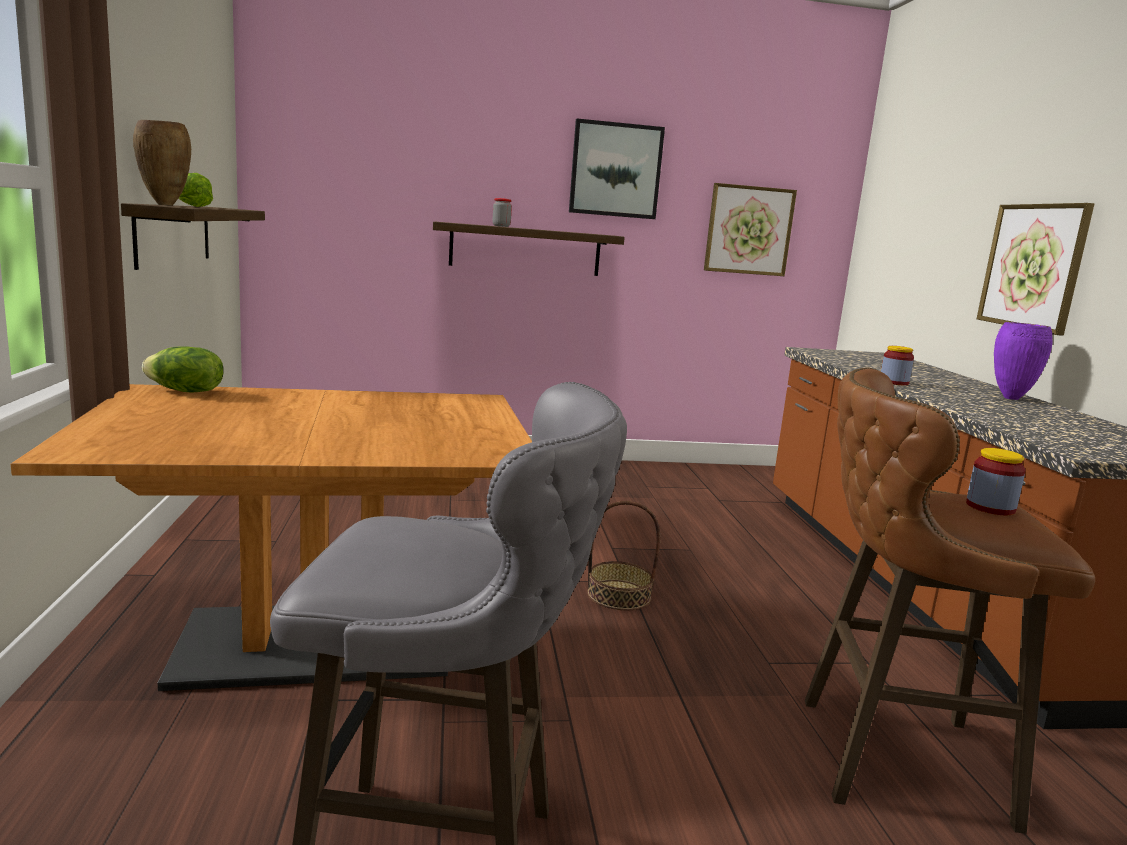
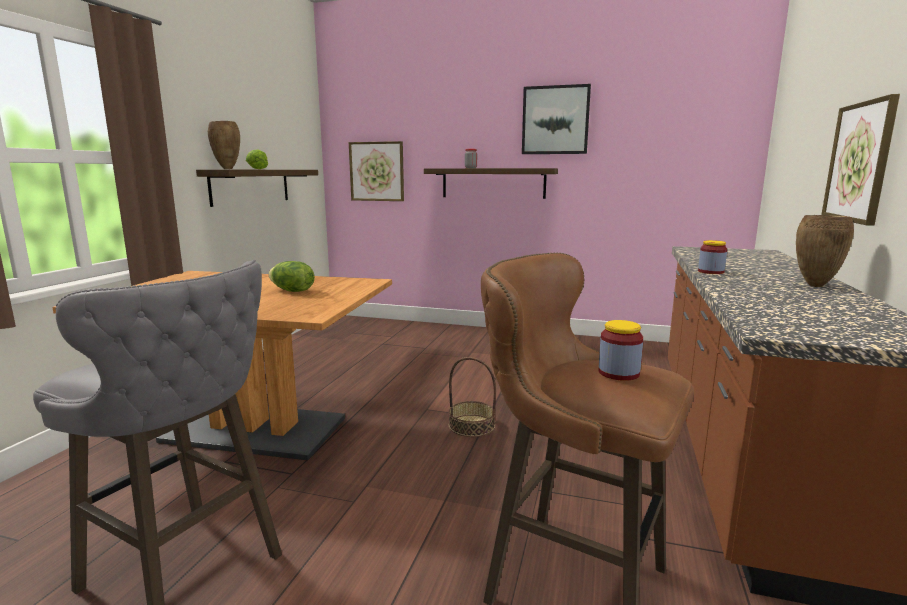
camera: 25 degrees right, 0 degrees up
(185, 391) = (207, 274): lettuce -> lettuce (292, 291)
(749, 230) = (666, 155): picture -> picture (377, 171)
(1010, 398) = (815, 286): purple vase -> brown vase

